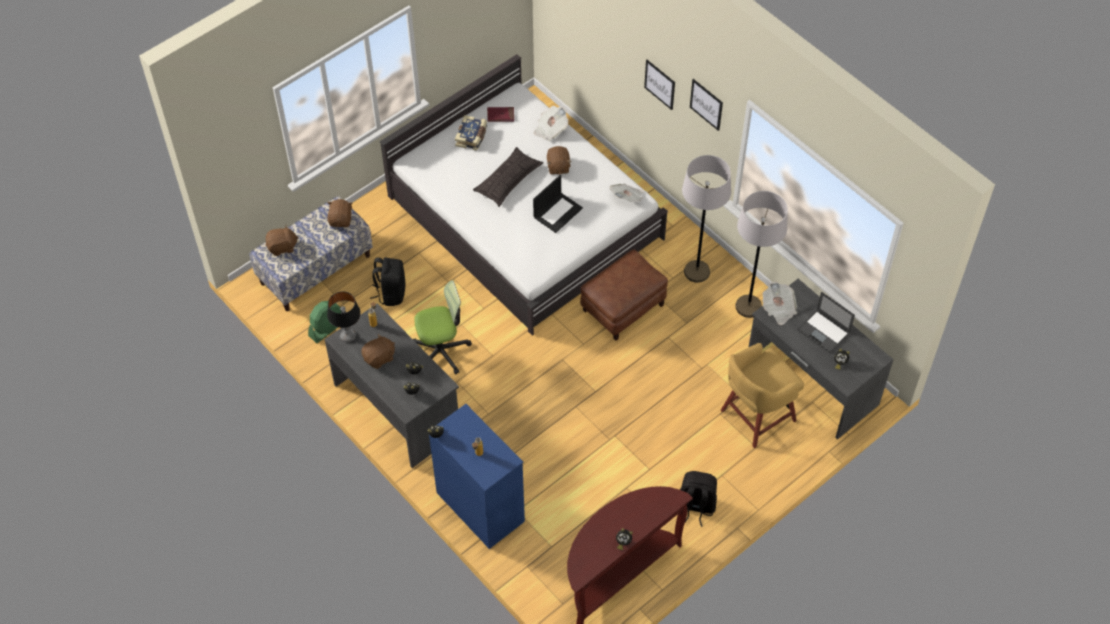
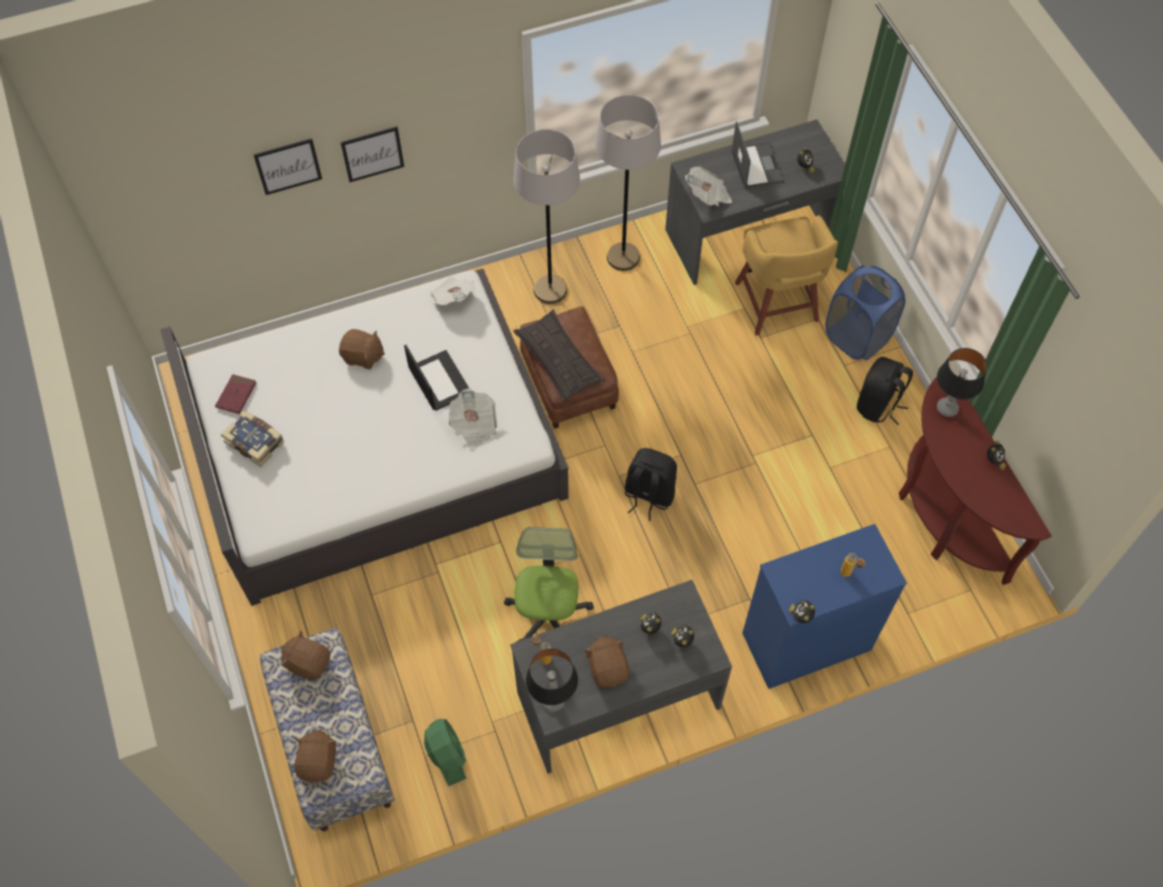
camera: 70 degrees left, 5 degrees up
(391, 293) = (423, 651): black backpack -> black backpack (648, 495)
(508, 180) = (355, 421): pillow -> pillow (558, 359)
(550, 129) = (294, 345): newspaper -> newspaper (474, 426)
(655, 502) = (946, 408): none -> table lamp
(706, 104) = (457, 104): picture -> picture (288, 166)
(752, 477) = (857, 337): none -> blue laundry basket
(824, 332) = (756, 165): laptop -> laptop turned 75 degrees counterclockwise

